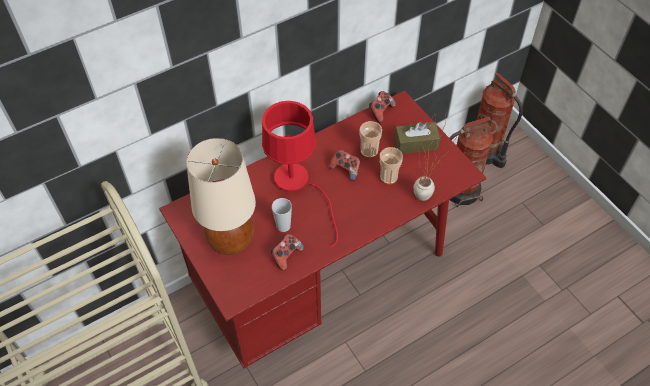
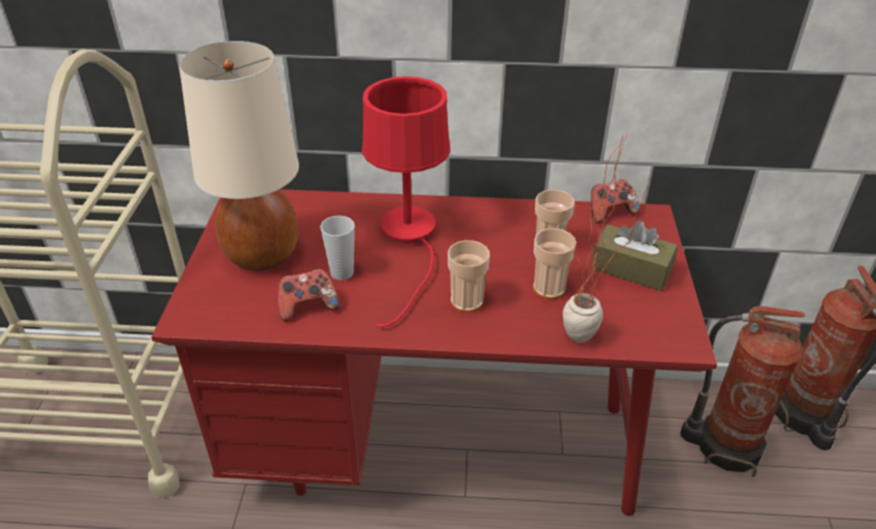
camera: 35 degrees right, 15 degrees down
(345, 169) = (494, 252): game controller -> none
(358, 207) = (466, 301): none -> cup

